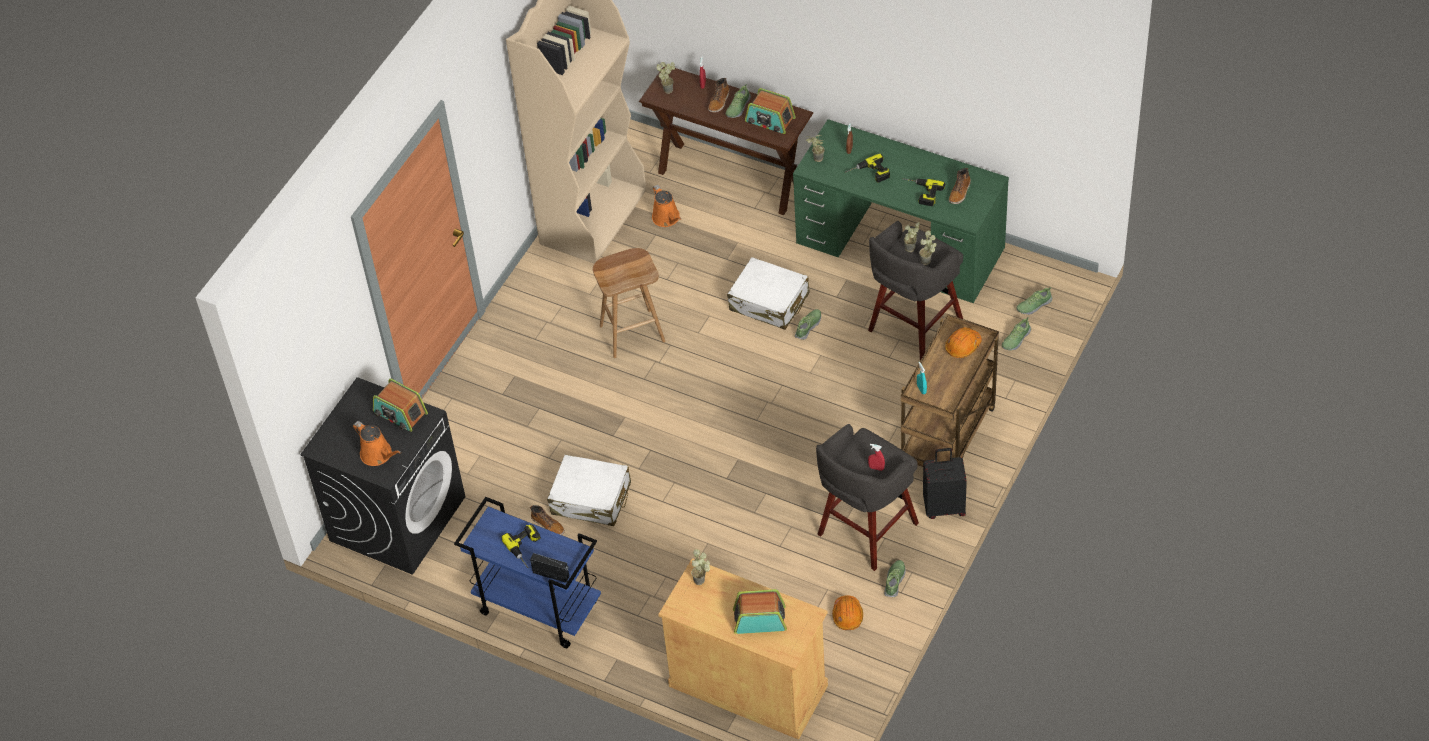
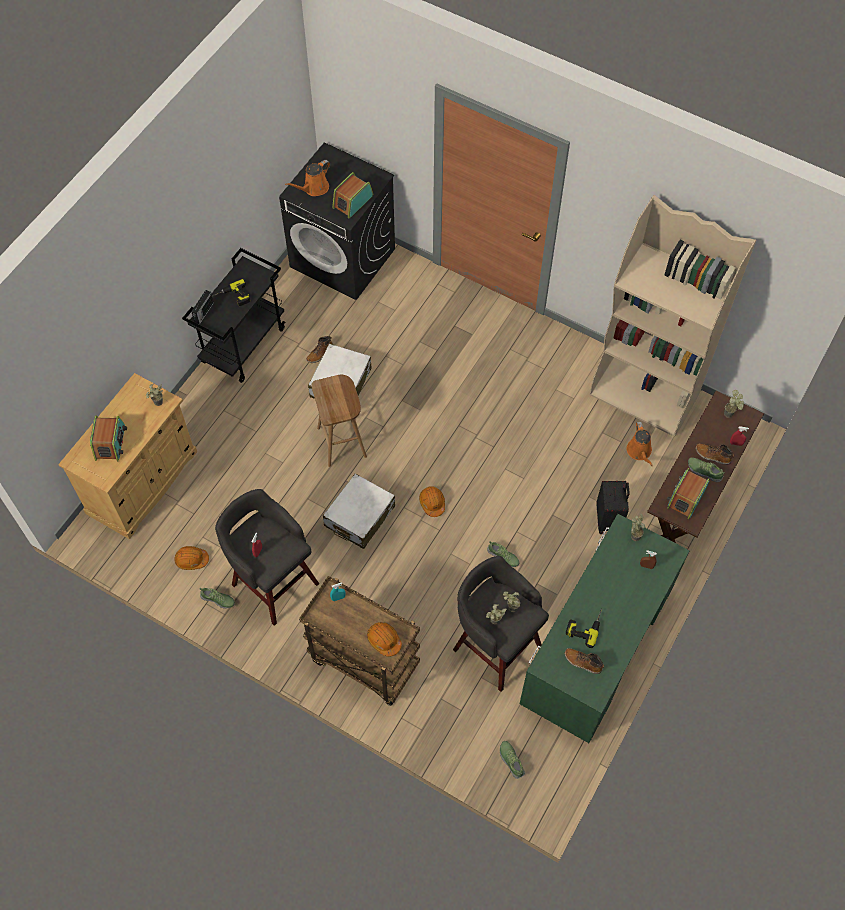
camera: 90 degrees right, 10 degrees up
(537, 608) = (244, 344): blue cart -> black cart
(633, 333) = (509, 419): brown stool -> brown stool (342, 442)
(667, 218) = (639, 452): orange watering can -> orange watering can turned 75 degrees counterclockwise
(748, 394) = (432, 503): none -> orange hard hat
(769, 302) = (535, 527): white suitcase -> white suitcase (359, 516)
(868, 174) = (612, 580): power drill -> none
(944, 506) = (287, 649): black suitcase -> black suitcase (609, 520)
(1015, 339) = (470, 737): shoe -> none

